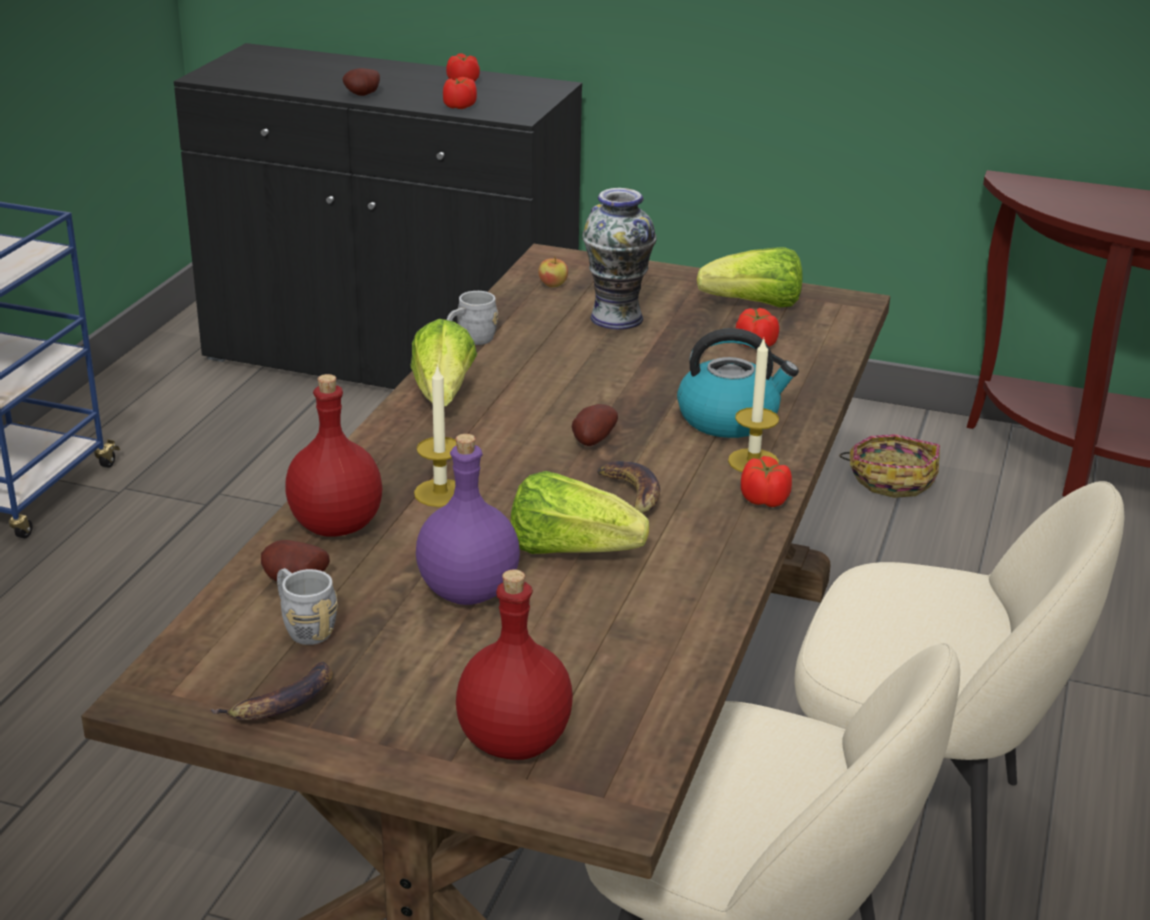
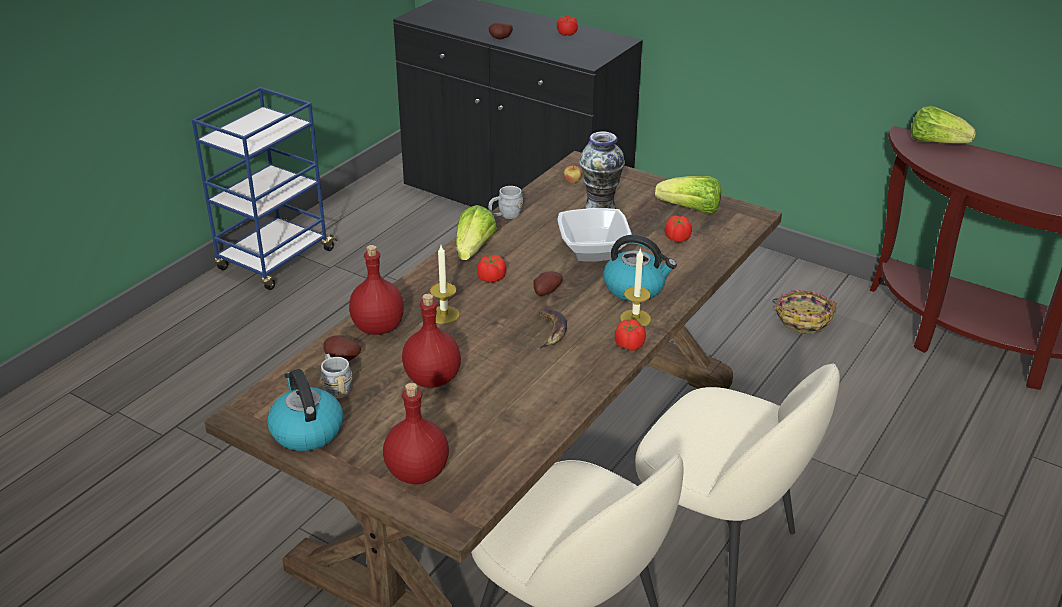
camera: 15 degrees right, 5 degrees up
(282, 703) = (306, 430): banana -> kettle
(459, 106) = (555, 52): tomato -> tomato (491, 278)
(467, 590) = (432, 378): purple bottle -> red bottle
(570, 550) = (501, 361): lettuce -> lettuce (936, 142)
(637, 374) = (594, 250): none -> bowl

